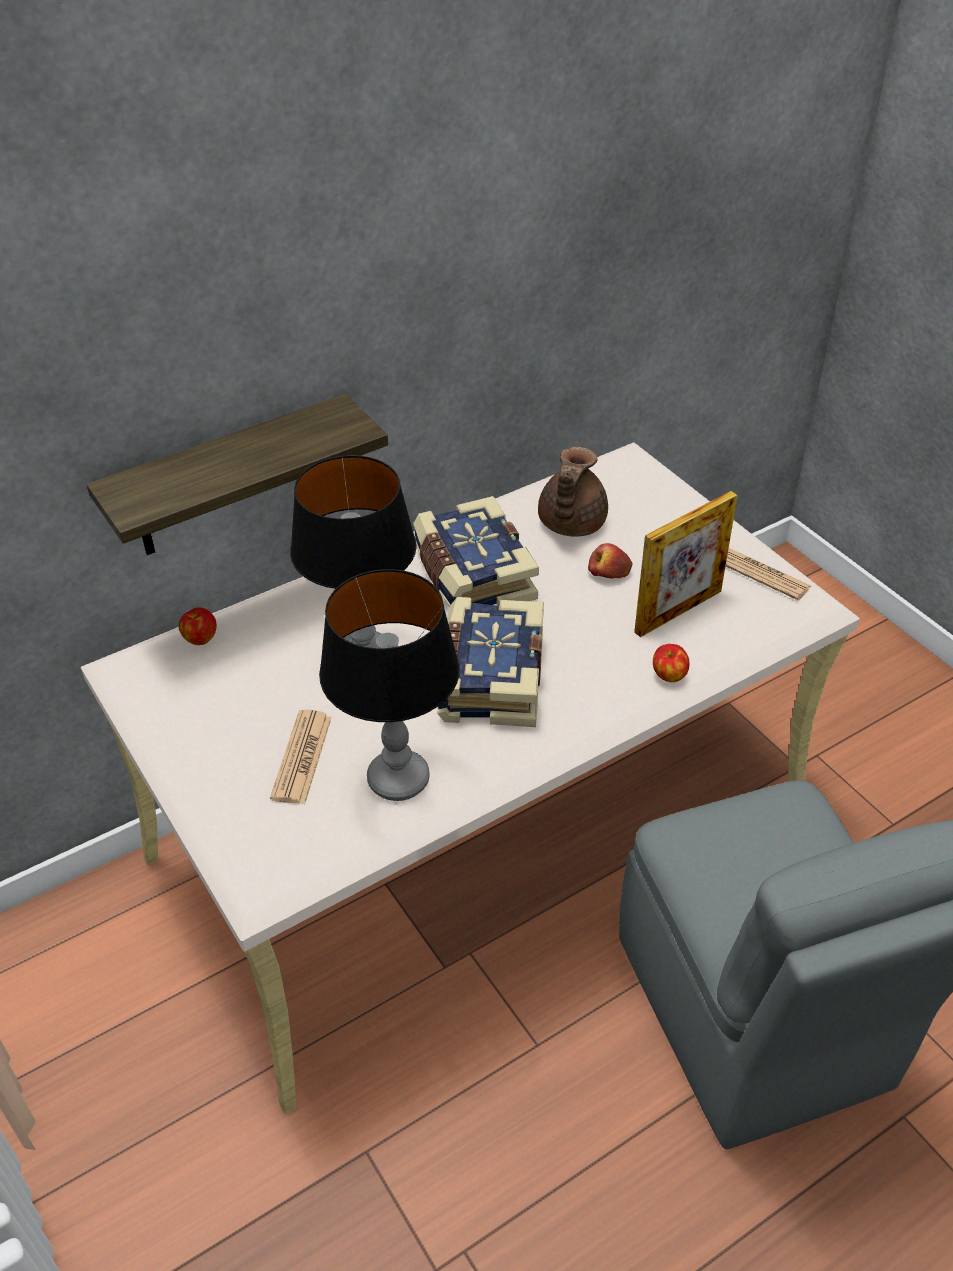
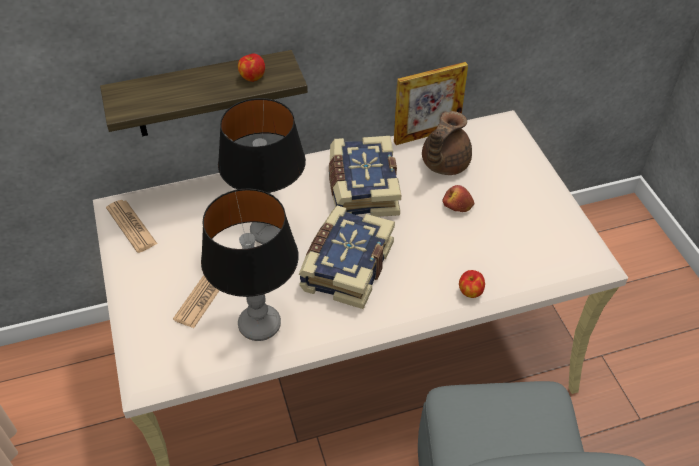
camera: 15 degrees right, 5 degrees up
(200, 638) = (170, 196): apple -> apple (252, 77)
(678, 611) = (495, 245): picture frame -> picture frame (427, 134)
(760, 573) = (565, 228): newspaper -> newspaper (131, 226)

